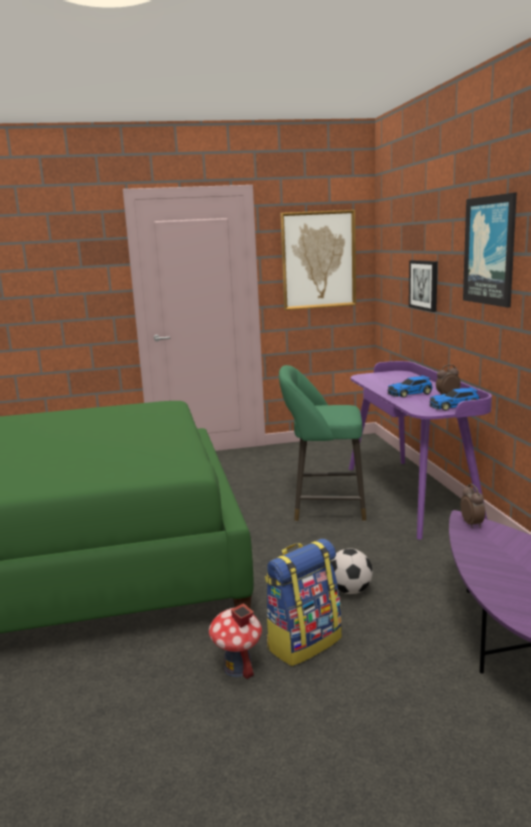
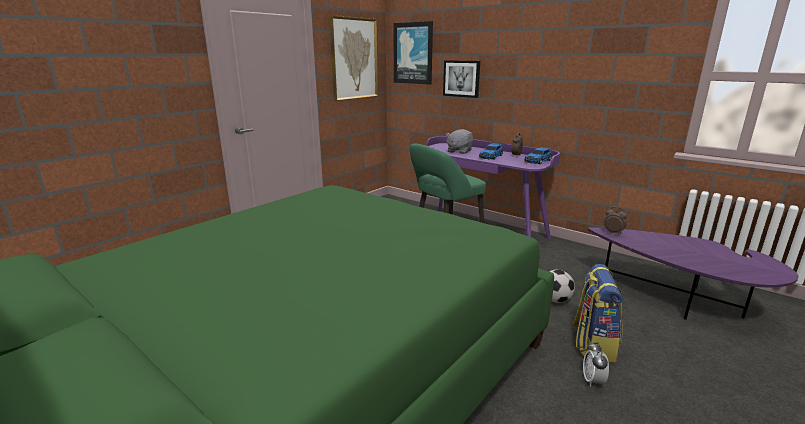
camera: 40 degrees left, 5 degrees up
(237, 668) = (592, 380): toy house -> alarm clock
(391, 383) = (459, 151): none -> grey plush toy
(490, 250) = (549, 52): picture -> picture (413, 53)

